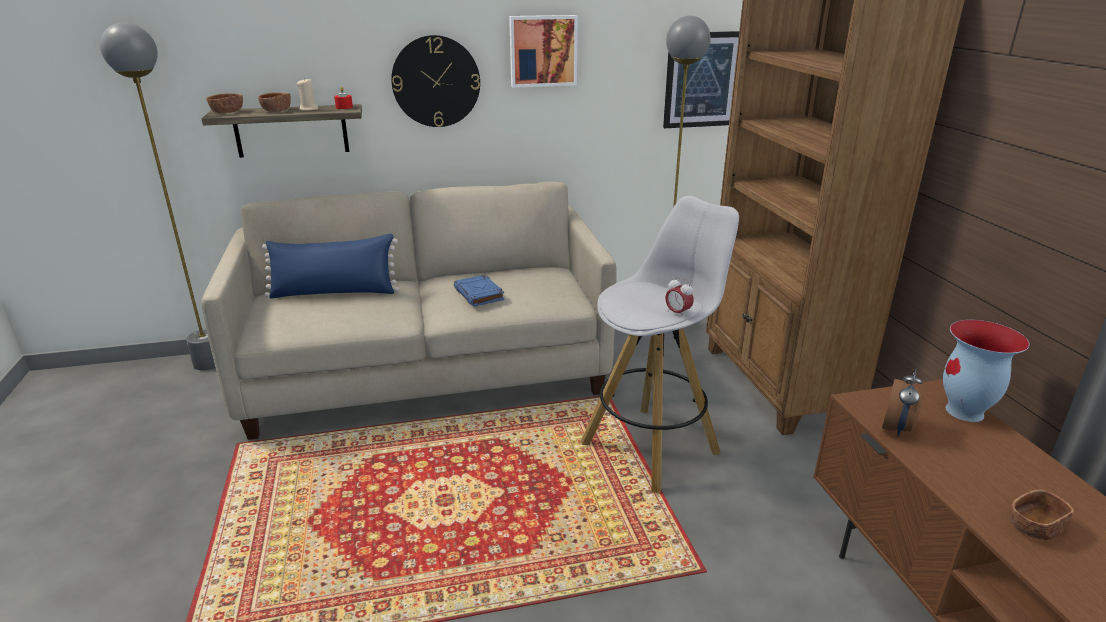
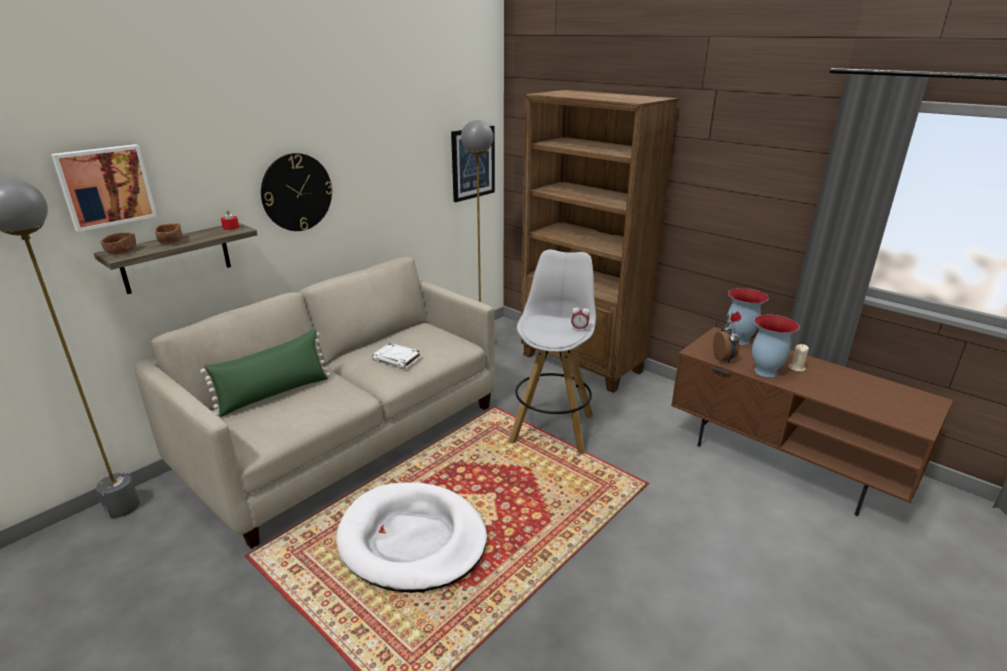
camera: 35 degrees left, 0 degrees up
(309, 109) = (201, 235): beige candle -> beige candle (796, 368)
(334, 293) = (274, 394): blue pillow -> green pillow
(374, 500) = (412, 540): none -> white dog bed
(479, 294) = (398, 359): blue book -> white book
(543, 51) = (372, 155): picture -> picture (105, 186)
(950, 472) = (764, 371): none -> vase
(1034, 527) = (815, 383): brown bowl -> none

